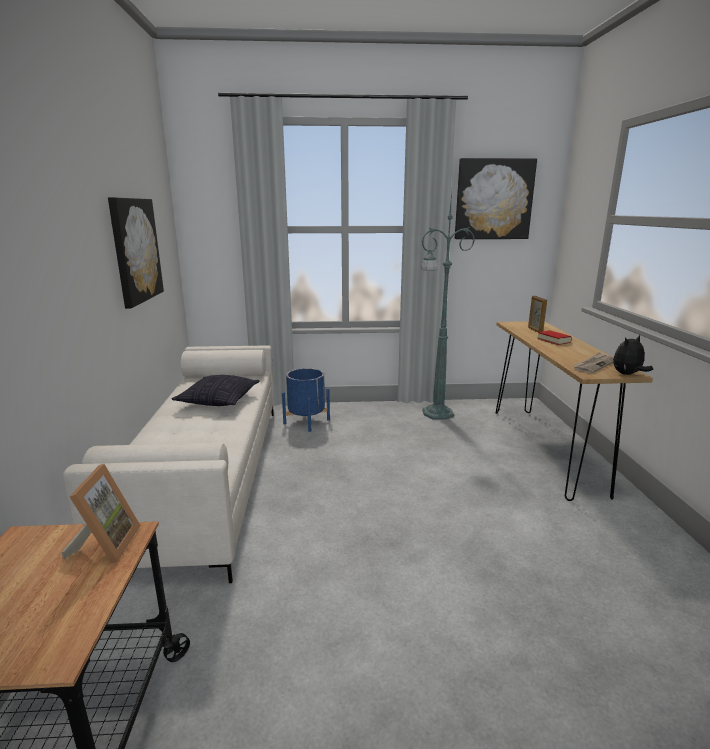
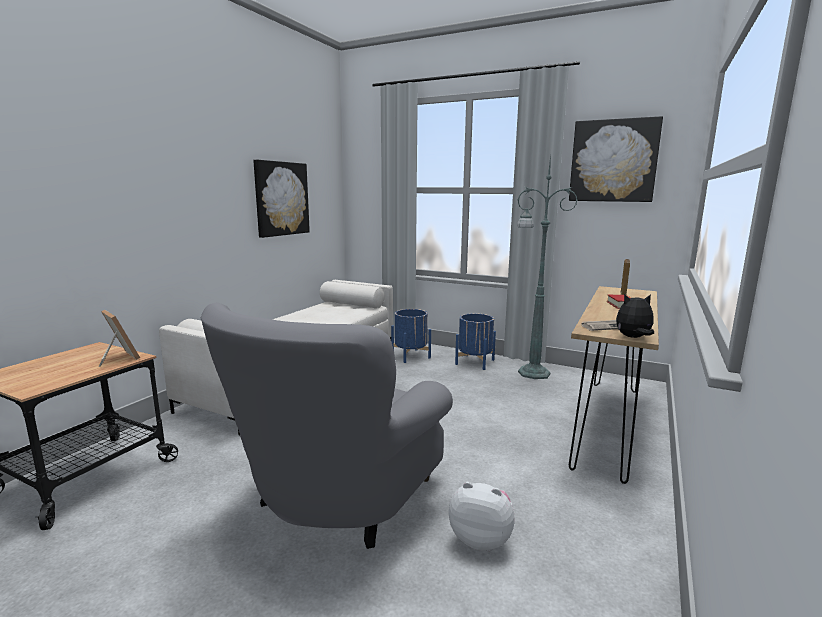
camera: 30 degrees right, 5 degrees down
(106, 544) = (118, 358): picture frame -> picture frame turned 75 degrees counterclockwise
(219, 401) = (321, 317): pillow -> none
(376, 414) = (474, 362): none -> blue planter
(434, 616) = (336, 501): none -> grey armchair
(586, 594) = (481, 538): none -> plush toy

